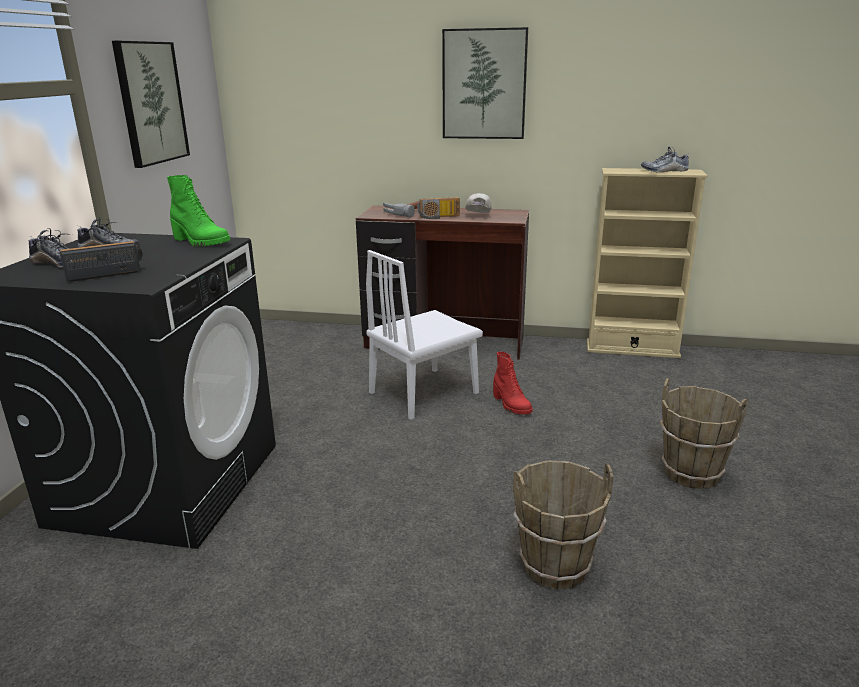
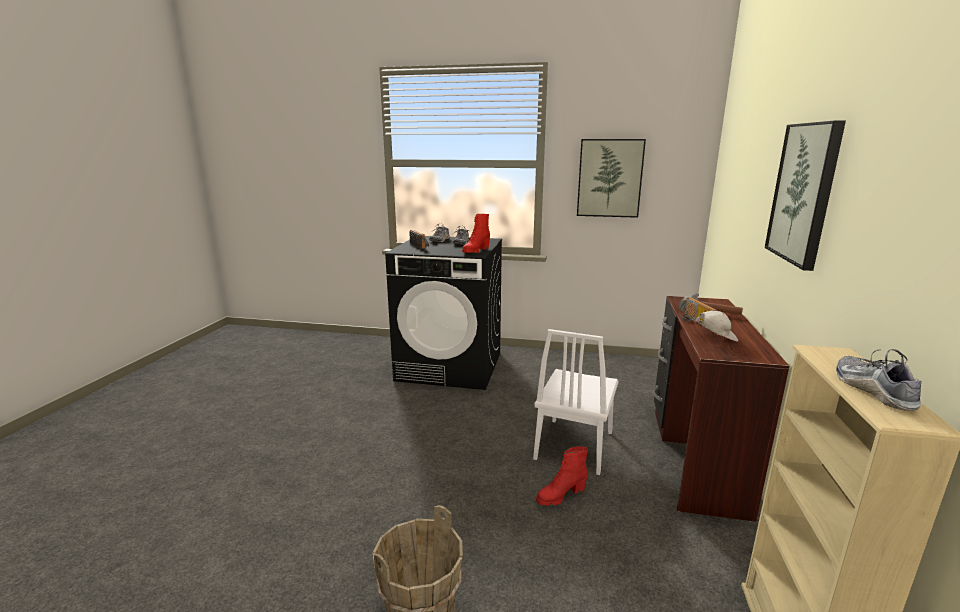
camera: 90 degrees right, 5 degrees down
(200, 242) = (475, 251): green boot -> red boot
(424, 392) = (574, 445): white chair -> white chair turned 120 degrees counterclockwise
(554, 566) = (328, 498): brown bucket -> none

